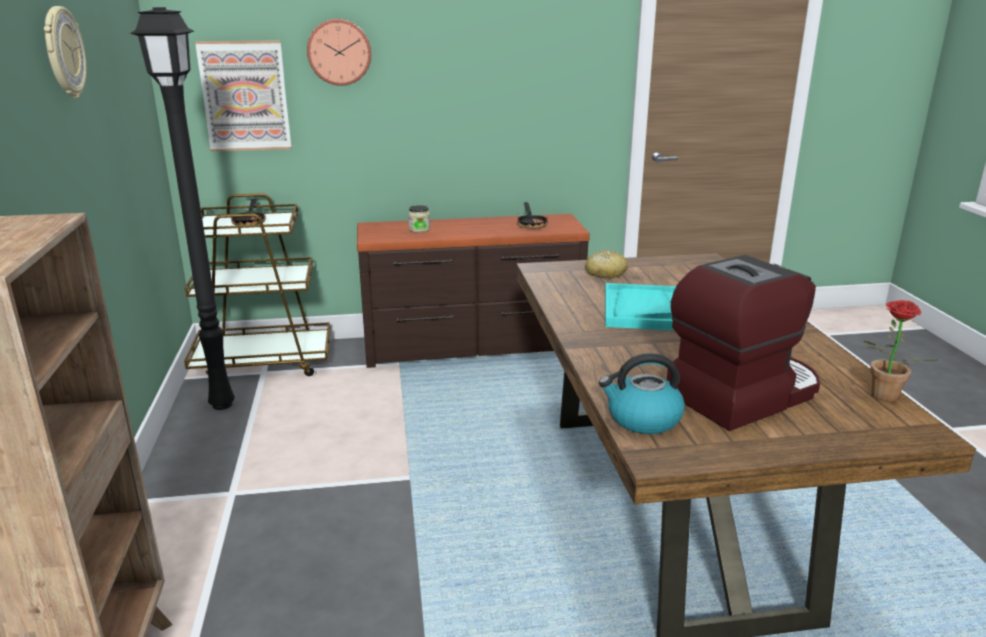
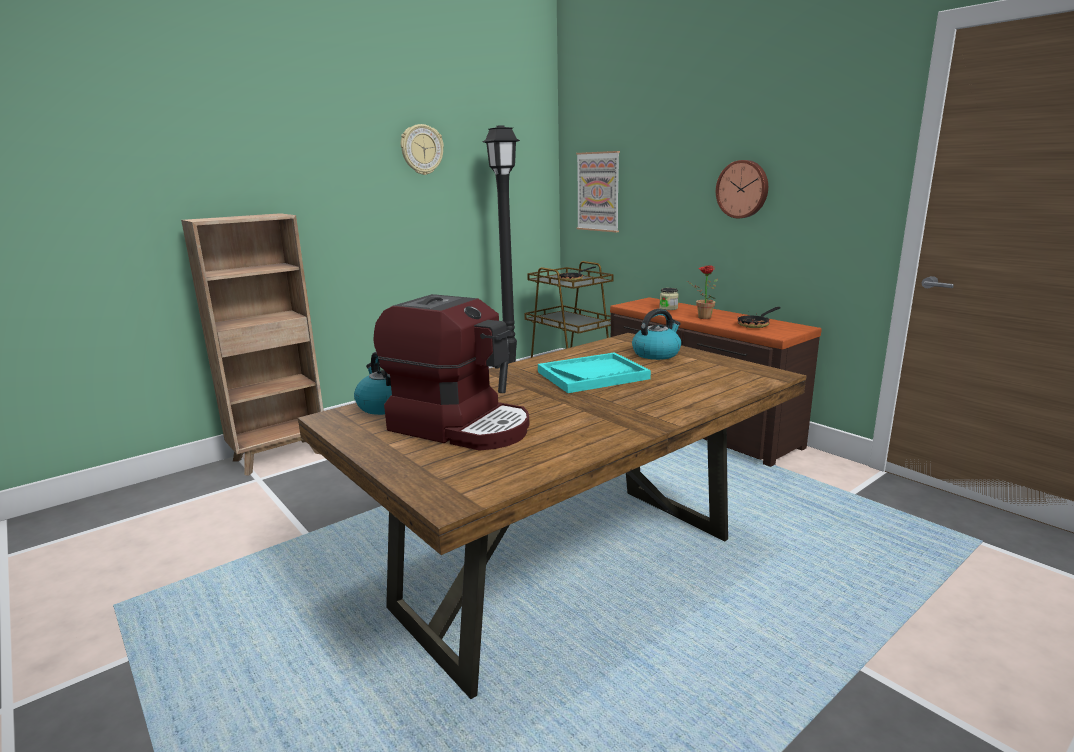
camera: 60 degrees right, 5 degrees down
(339, 52) = (652, 159): wall clock -> wall clock (743, 189)
(605, 273) = (656, 354): bread -> kettle
(881, 397) = (514, 477): potted plant -> potted plant (701, 317)

